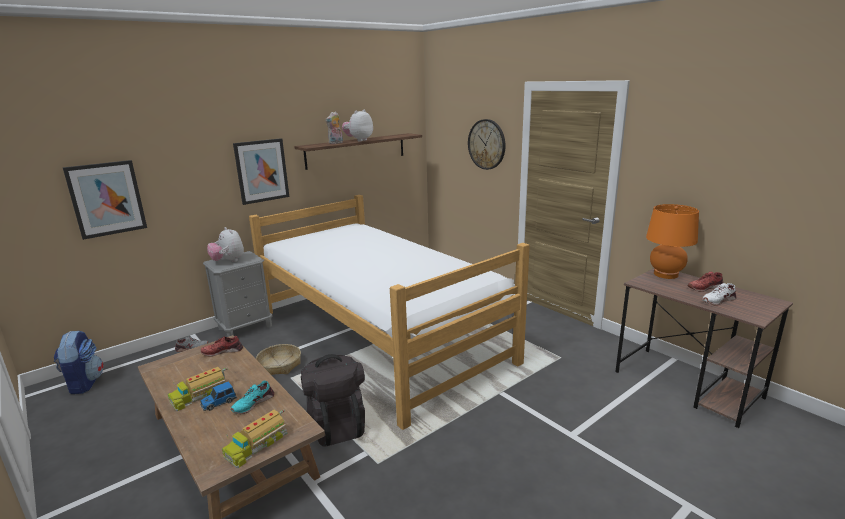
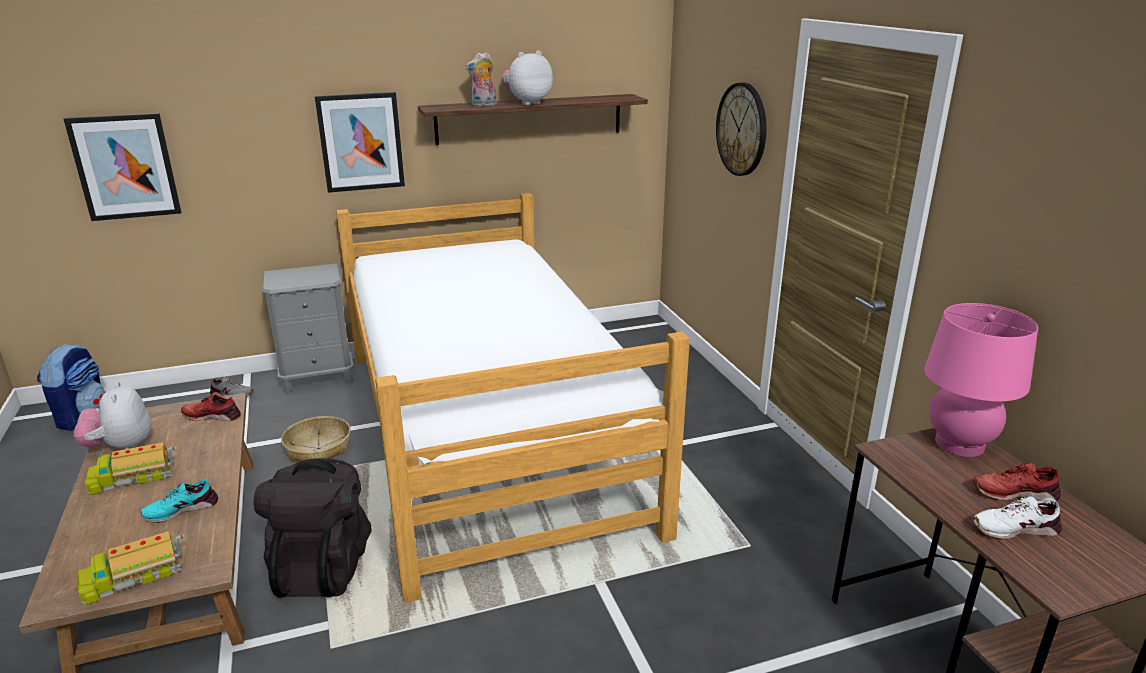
camera: 20 degrees right, 5 degrees up
(218, 403) = (143, 496): toy car -> none
(228, 261) = (293, 276): plush toy -> plush toy (121, 447)
(665, 274) = (959, 444): orange table lamp -> pink table lamp

